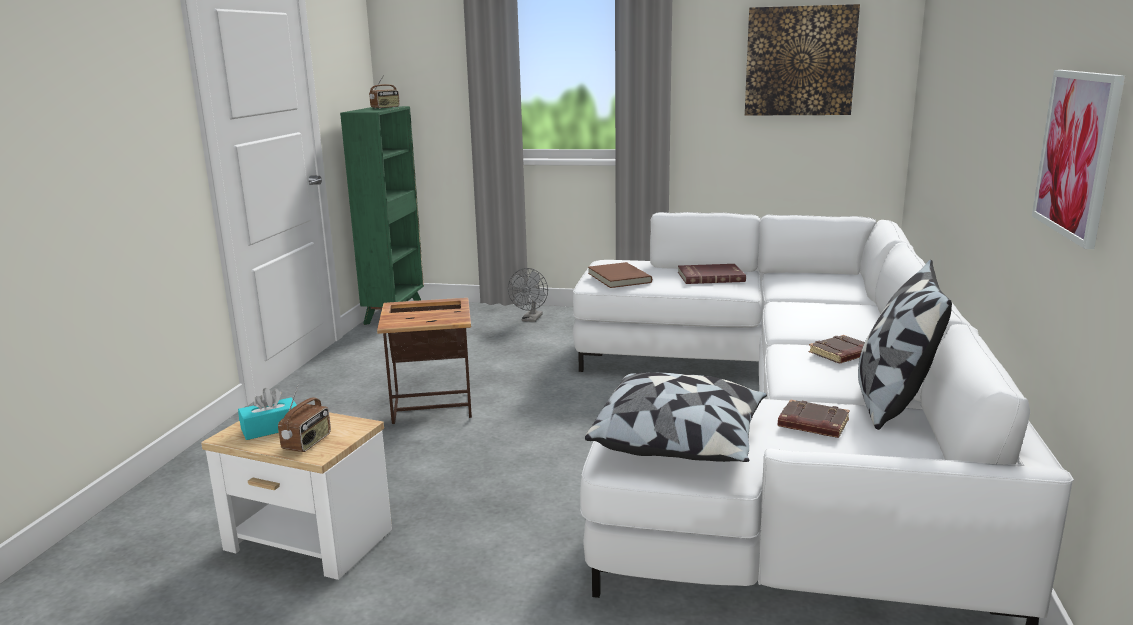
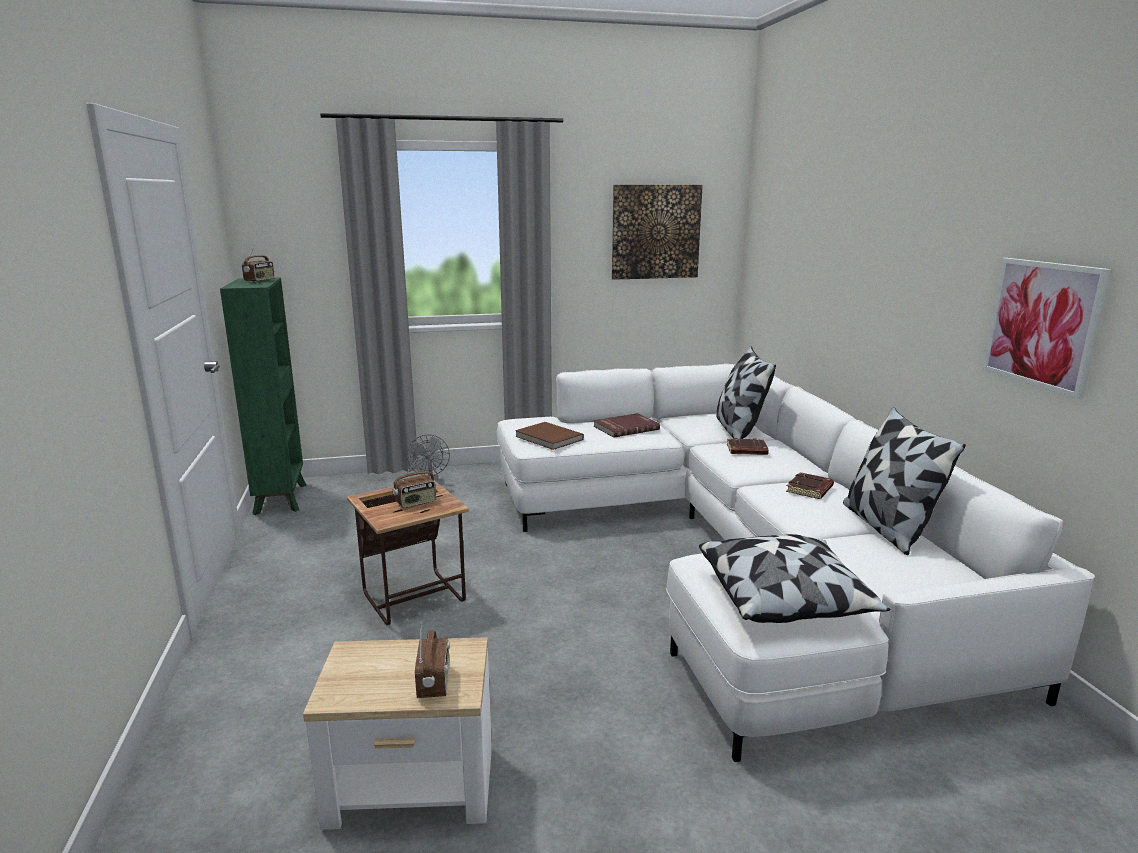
camera: 25 degrees left, 0 degrees up
(271, 428) = (371, 675): turquoise tissue box -> none
(431, 314) = (416, 503): none -> radio
(812, 424) = (859, 560): brown book -> brown book (746, 450)
(837, 291) = (738, 430): none -> pillow

